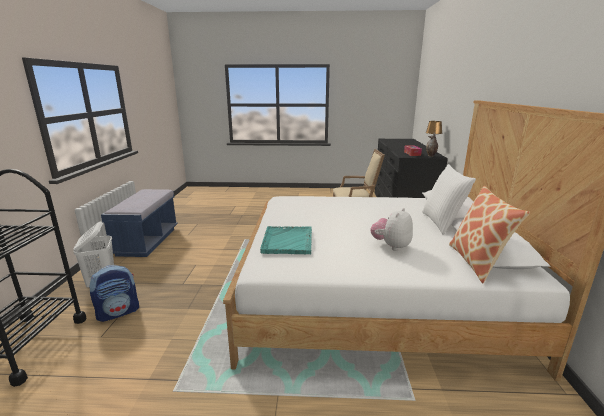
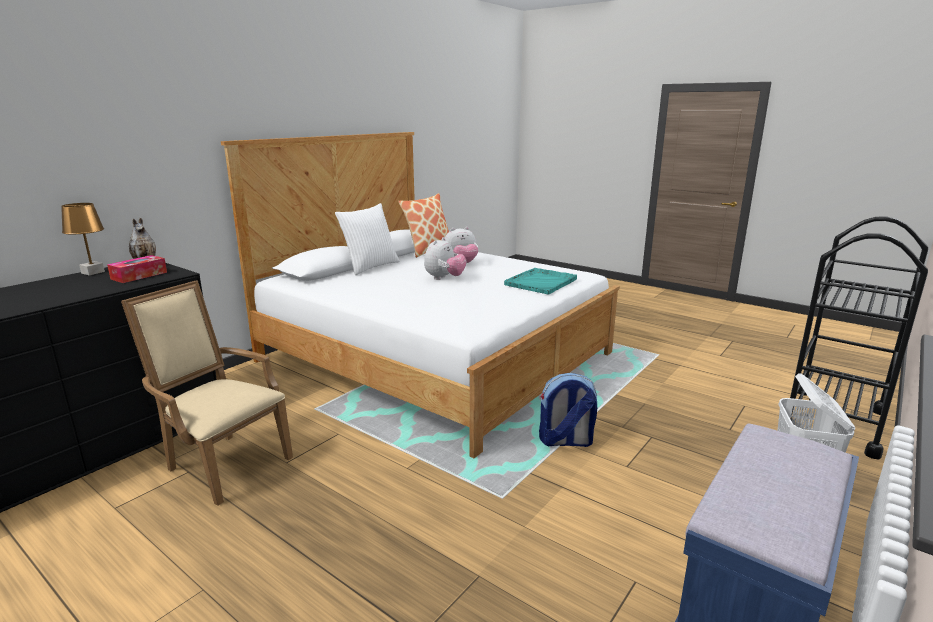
camera: 145 degrees left, 0 degrees up
(119, 312) = (737, 425): backpack -> backpack (565, 441)
(362, 224) = (444, 278): none -> plush toy

